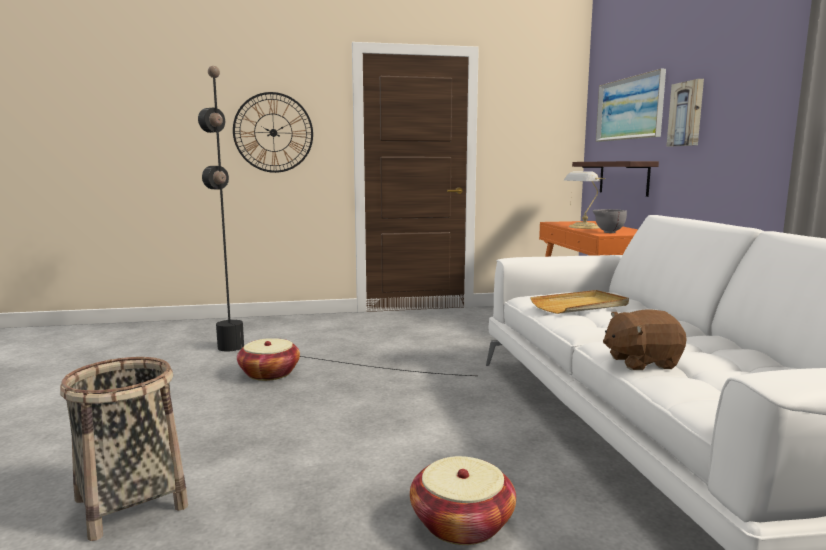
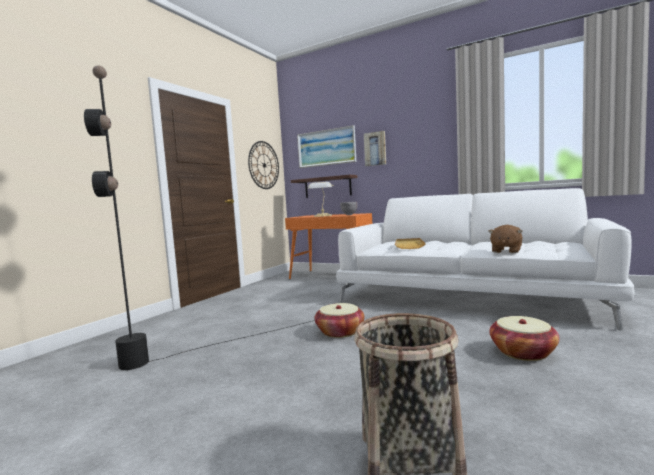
camera: 50 degrees left, 5 degrees down
(269, 373) = (231, 359): basket -> basket (340, 332)
(273, 132) = (85, 149): wall clock -> wall clock (264, 165)

